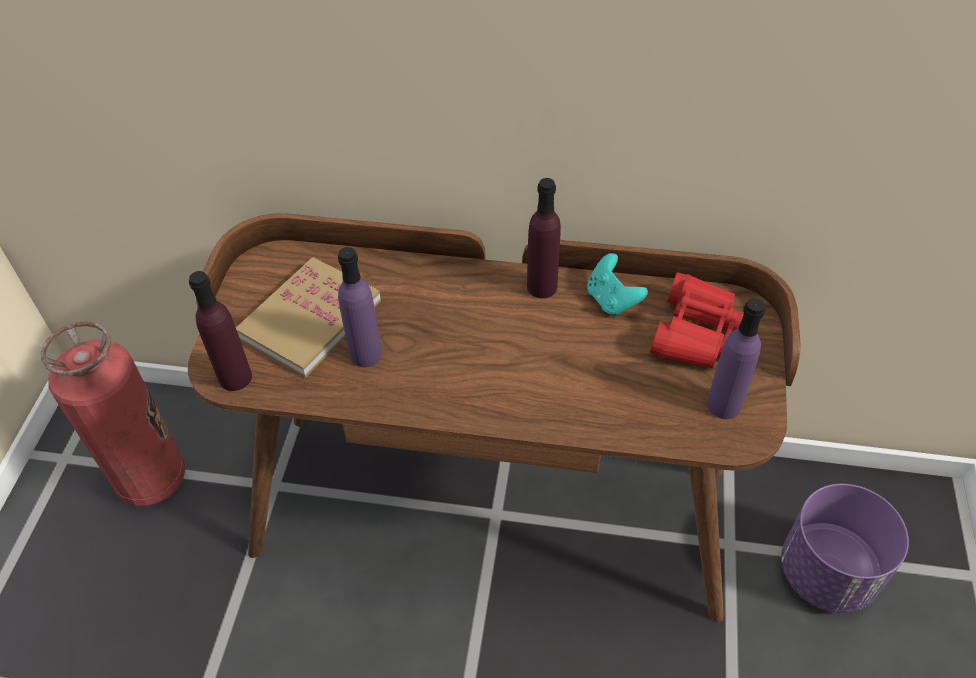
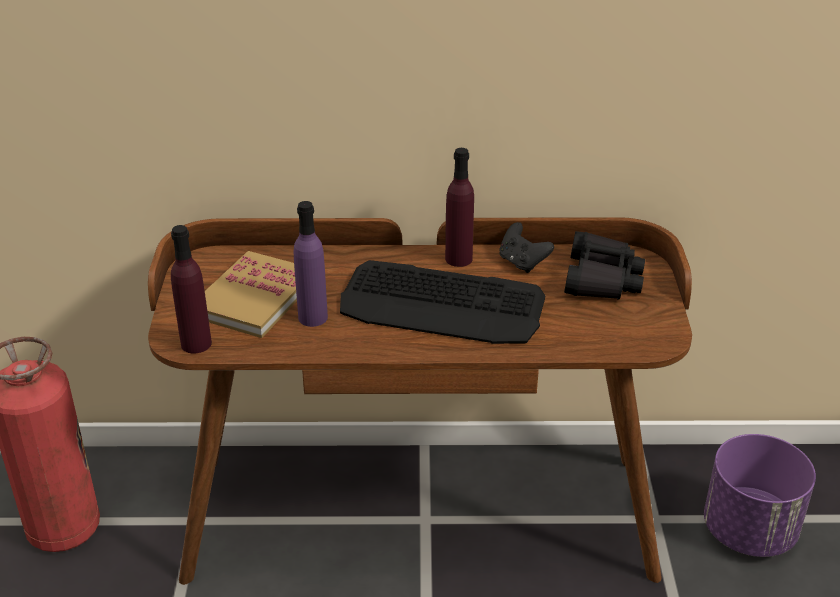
camera: 10 degrees left, 15 degrees down
(510, 353) = (442, 305): none -> keyboard
(612, 300) = (522, 263): turquoise game controller -> black game controller
(697, 333) = (601, 279): red binoculars -> black binoculars
(723, 405) = (635, 323): purple bottle -> none

